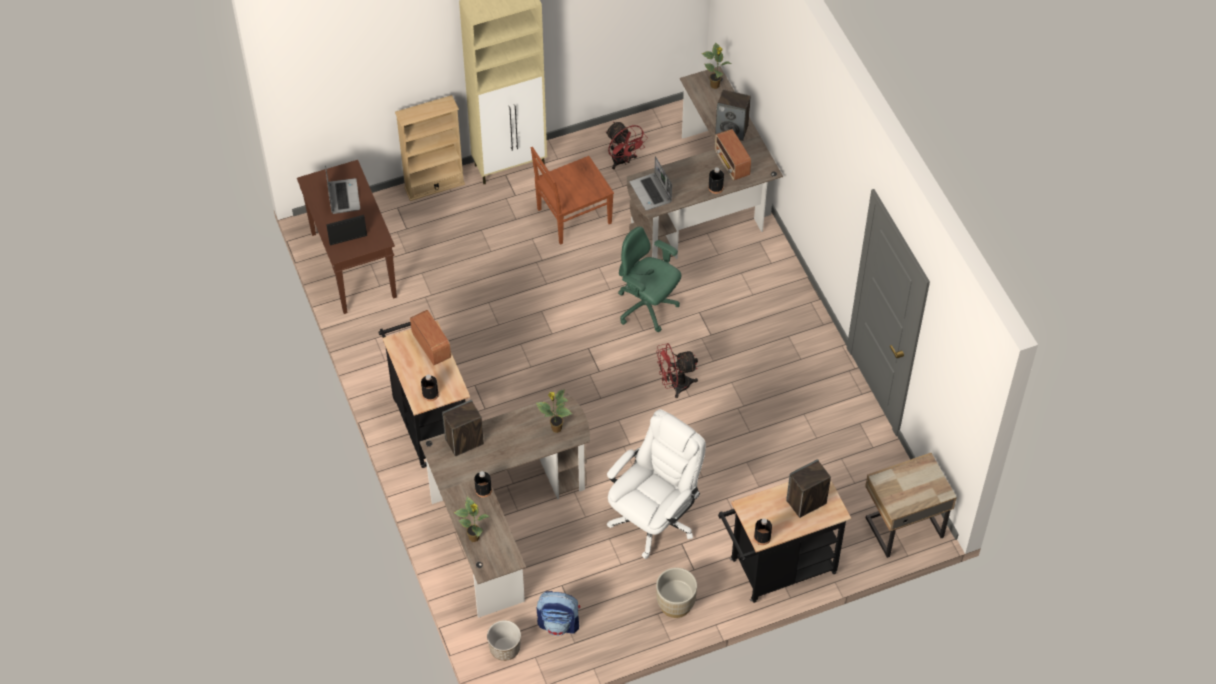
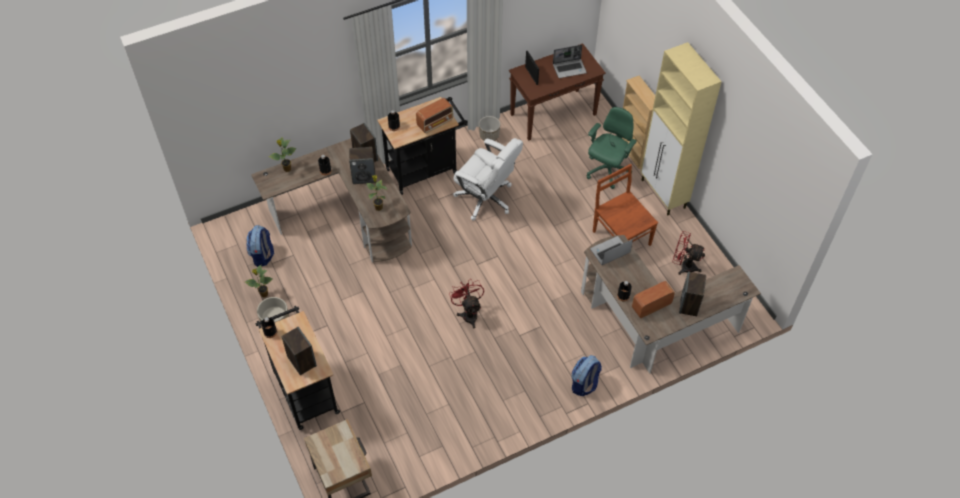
camera: 85 degrees right, 0 degrees up
(500, 444) = (364, 177): none -> speaker
(505, 648) = (245, 227): planter -> planter (489, 136)
(623, 161) = (684, 266): red fan -> red fan turned 60 degrees clockwise
(647, 308) = (540, 291): green office chair -> green office chair (607, 171)
(654, 518) = (348, 306): white office chair -> white office chair (486, 198)
(715, 85) = (736, 290): potted plant -> potted plant (263, 294)
(782, 277) = (584, 384): none -> backpack

